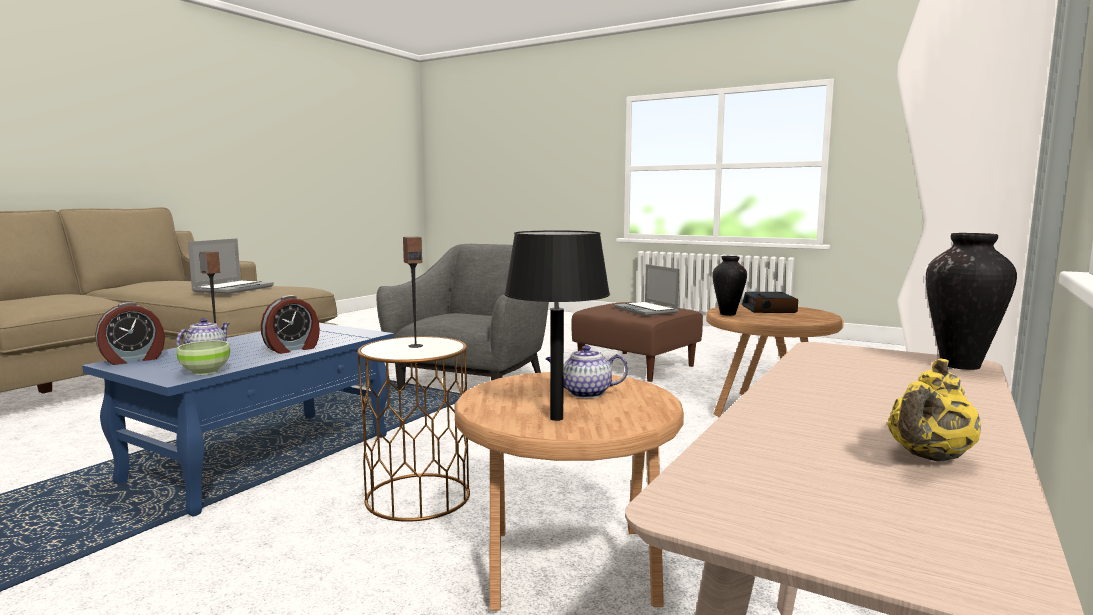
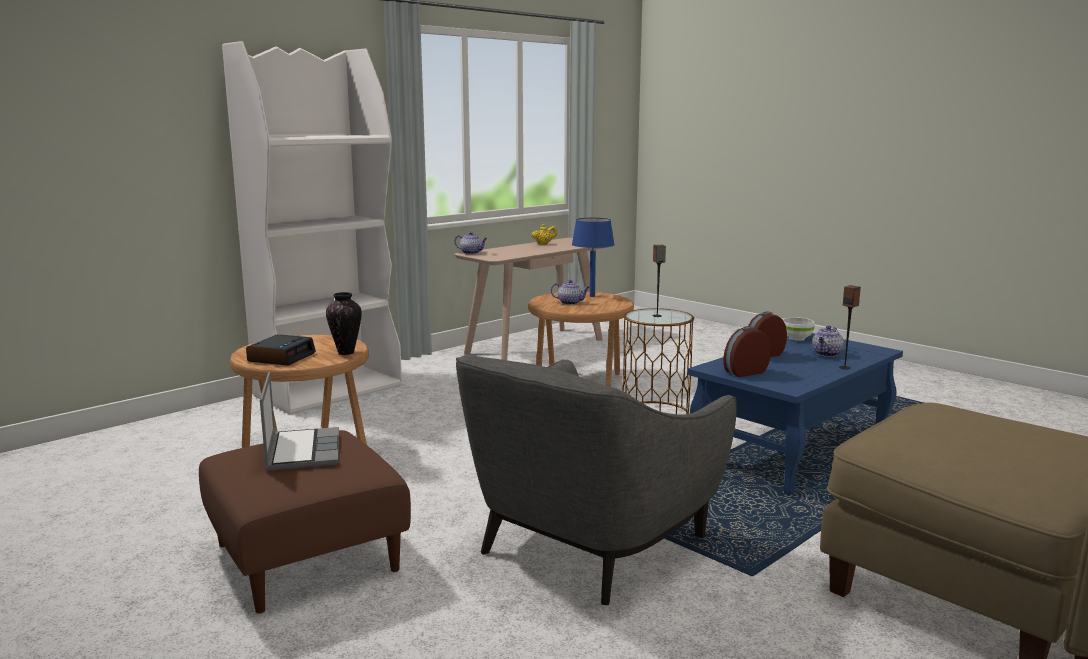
camera: 165 degrees left, 5 degrees up
(133, 359) = (874, 352): alarm clock -> alarm clock (744, 372)
(206, 371) = (797, 338): green bowl -> white bowl
(233, 289) = (975, 422): laptop -> none
(557, 418) = (592, 296): black table lamp -> blue table lamp
(959, 366) = (471, 253): vase -> teapot

